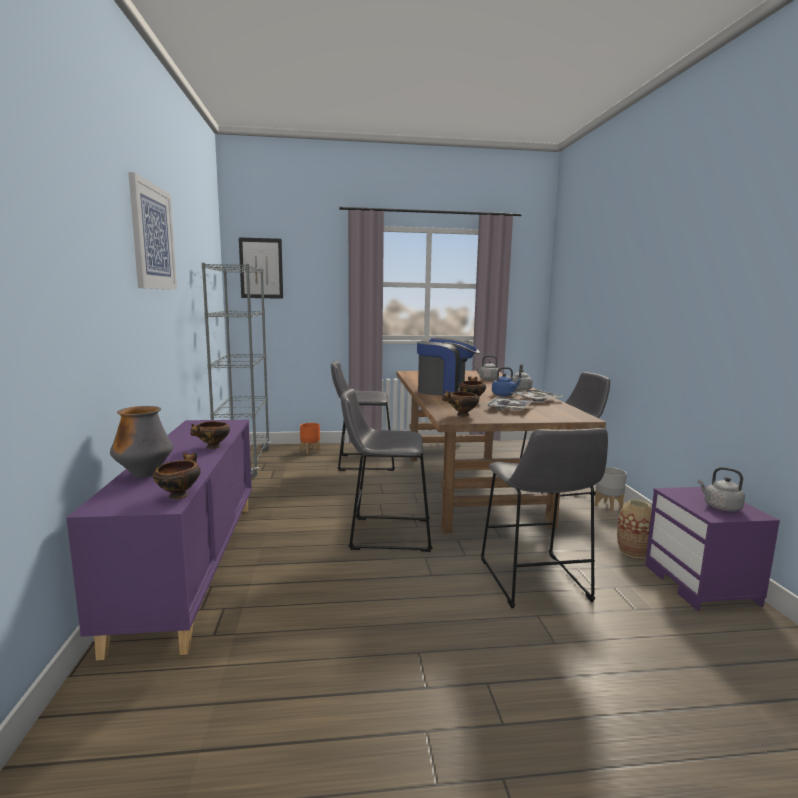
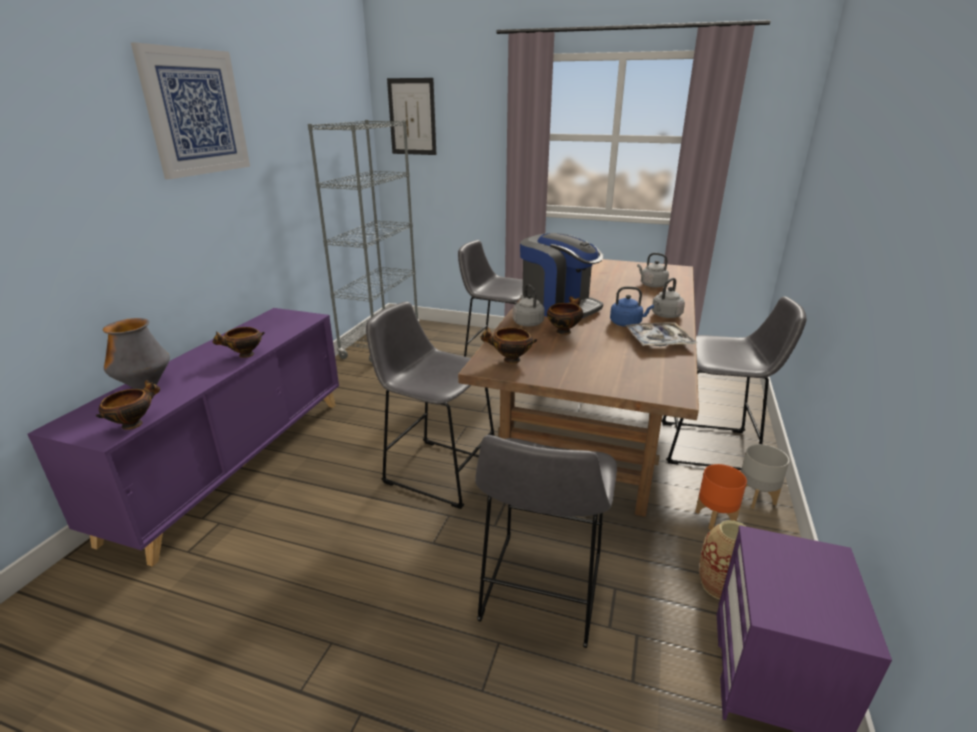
camera: 25 degrees right, 15 degrees up
(310, 451) = (458, 336): orange planter -> orange planter (715, 518)
(509, 408) = (593, 355): tray -> none
(720, 507) = (808, 597): grey kettle -> grey kettle (527, 322)

